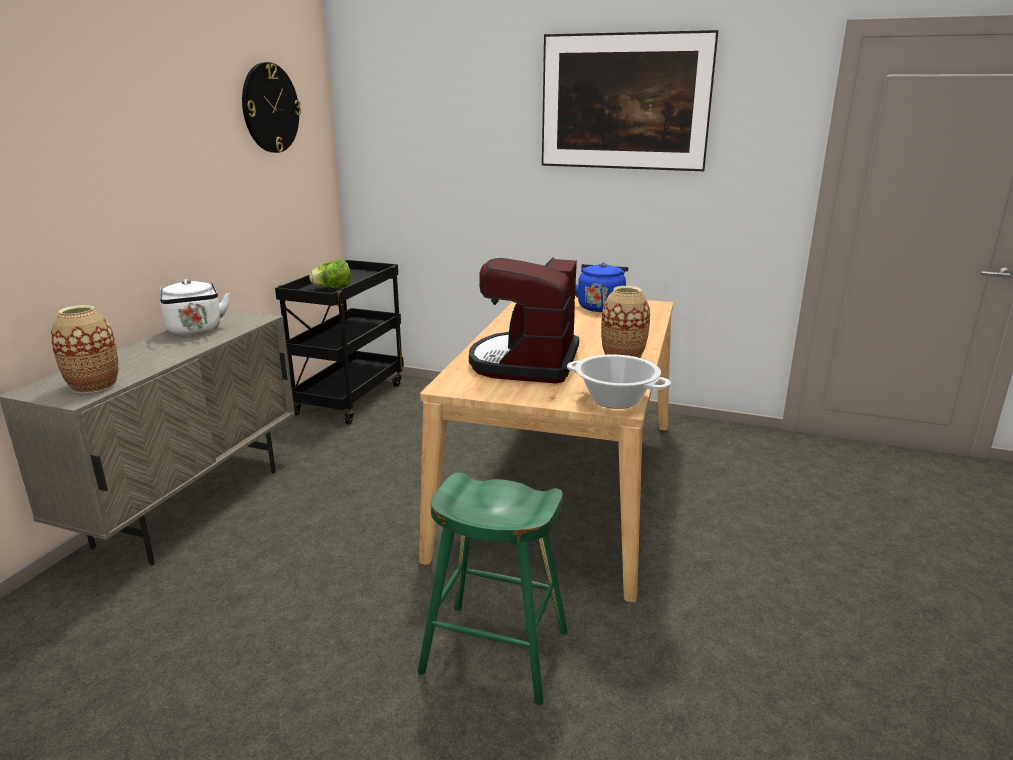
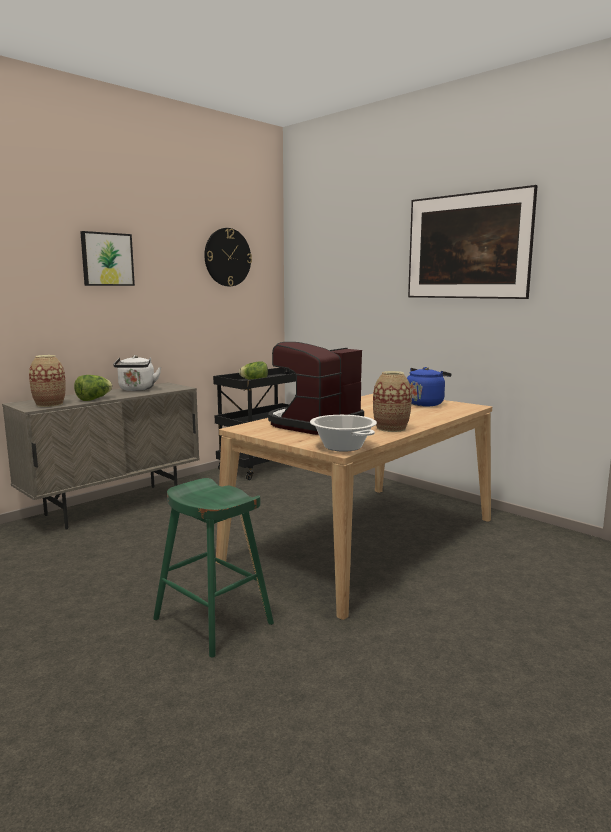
camera: 25 degrees right, 10 degrees down
(115, 127) = (107, 259): none -> picture
(155, 362) = (94, 399): none -> lettuce

